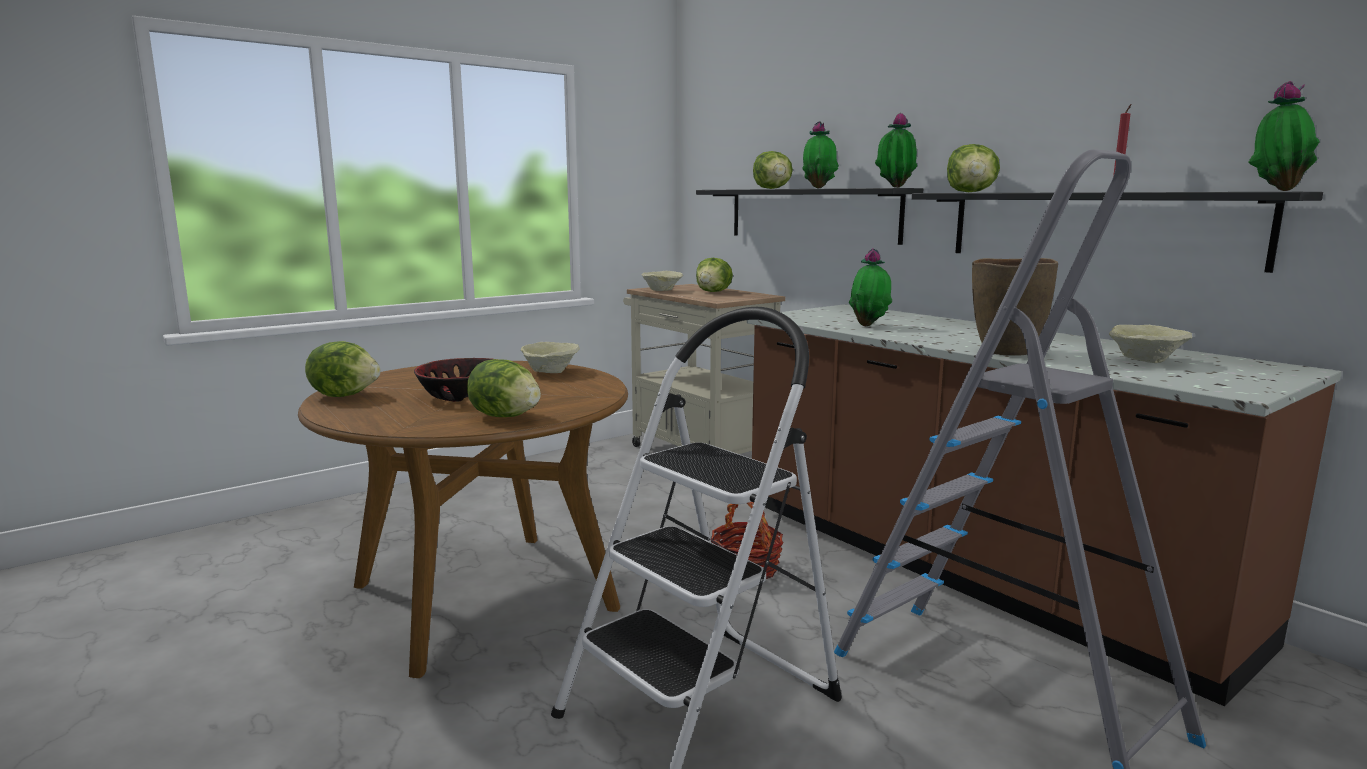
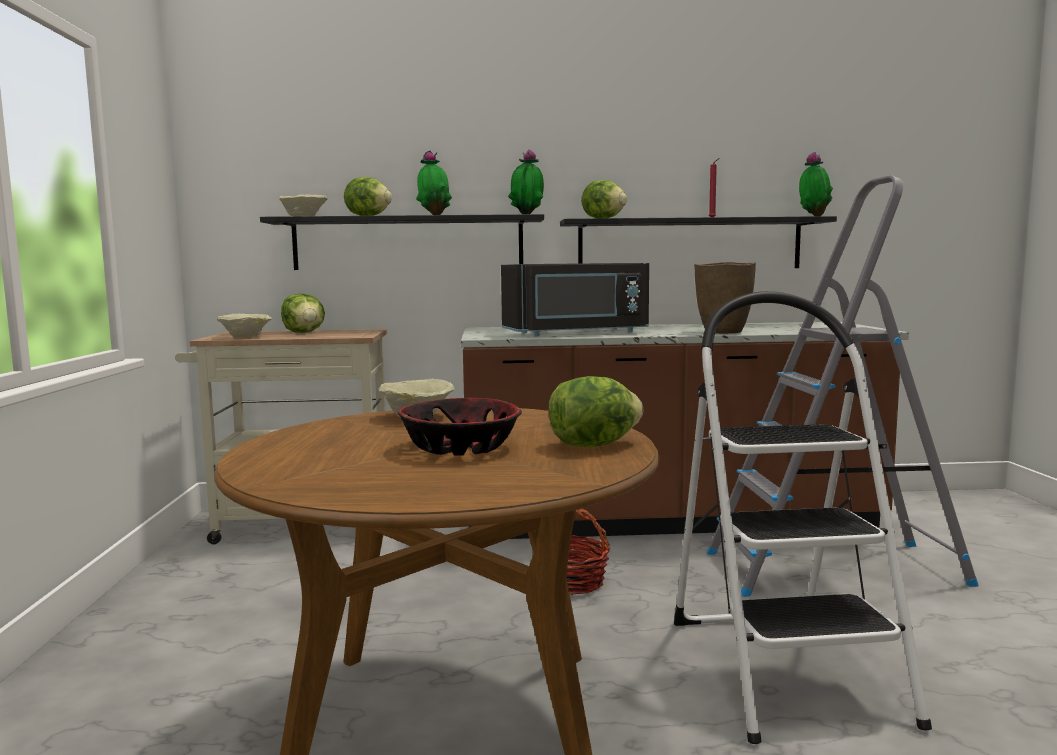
camera: 55 degrees left, 5 degrees down
(345, 395) = (336, 486): lettuce -> none
(869, 325) = (577, 333): potted plant -> black microwave
(1145, 361) = (784, 327): beige bowl -> beige bowl (303, 217)

